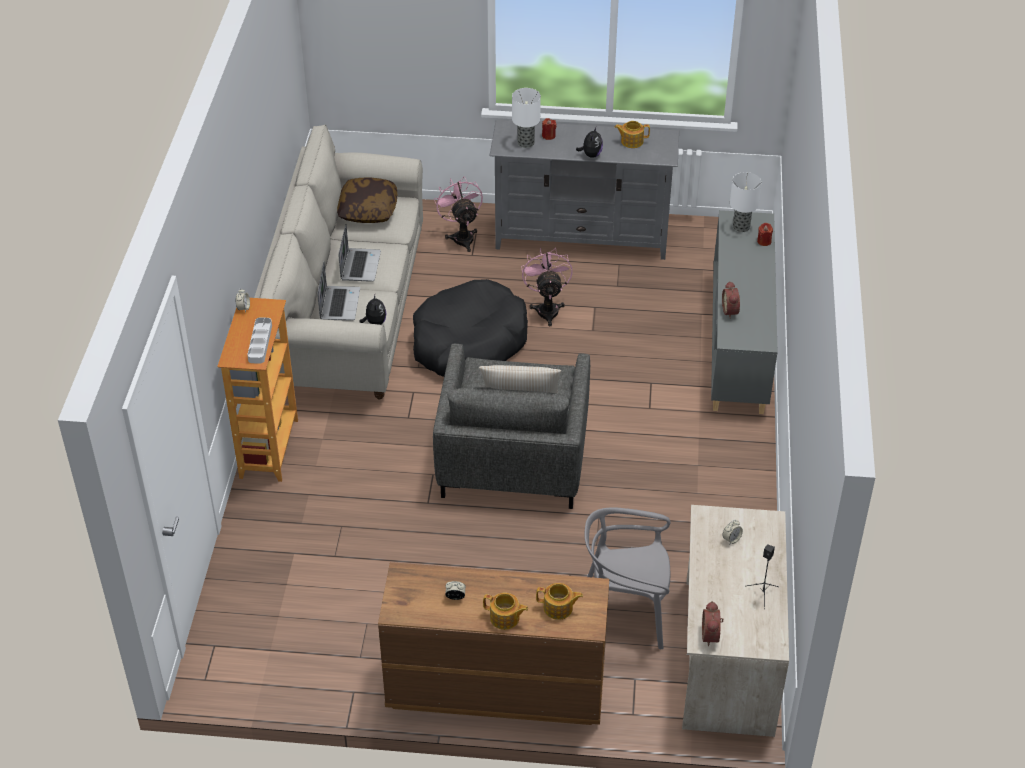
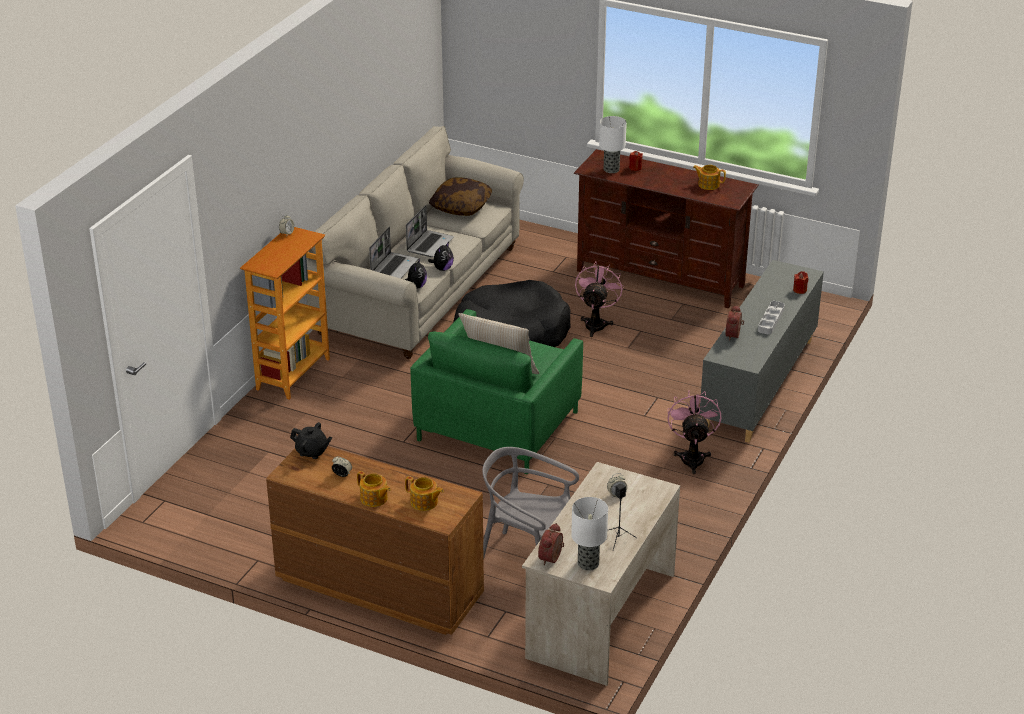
camera: 20 degrees right, 10 degrees down
(260, 343) = (284, 259): grey tray -> grey tray (771, 320)
(408, 577) = (312, 452): none -> black teapot
(461, 236) = (552, 256): pink fan -> pink fan (692, 457)
(512, 458) = (497, 425): grey armchair -> green armchair
(582, 238) = (660, 278): grey tv stand -> brown tv stand
(591, 155) = (664, 188): plush toy -> plush toy (442, 268)
(740, 227) = (785, 275): table lamp -> table lamp (588, 563)

